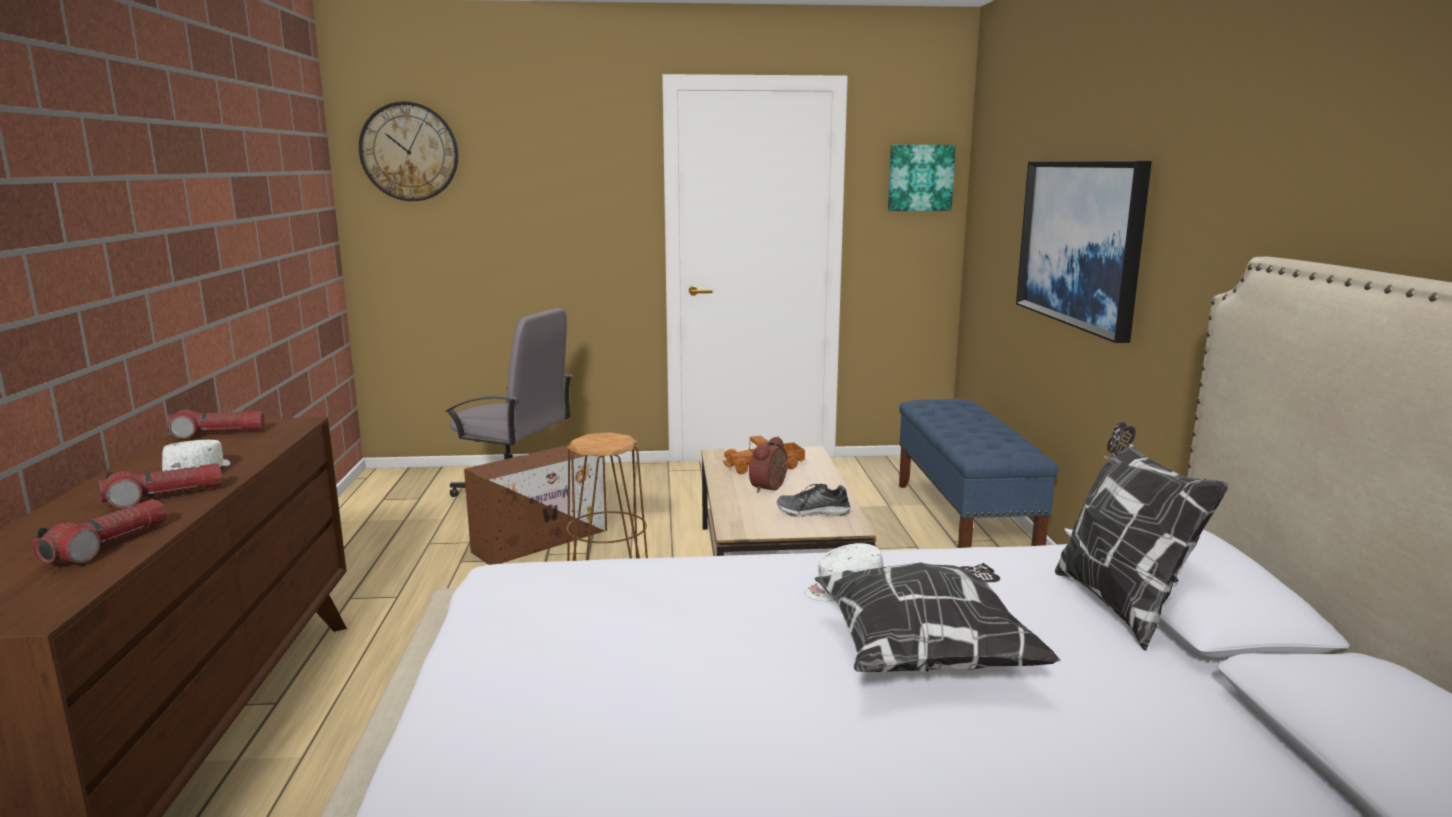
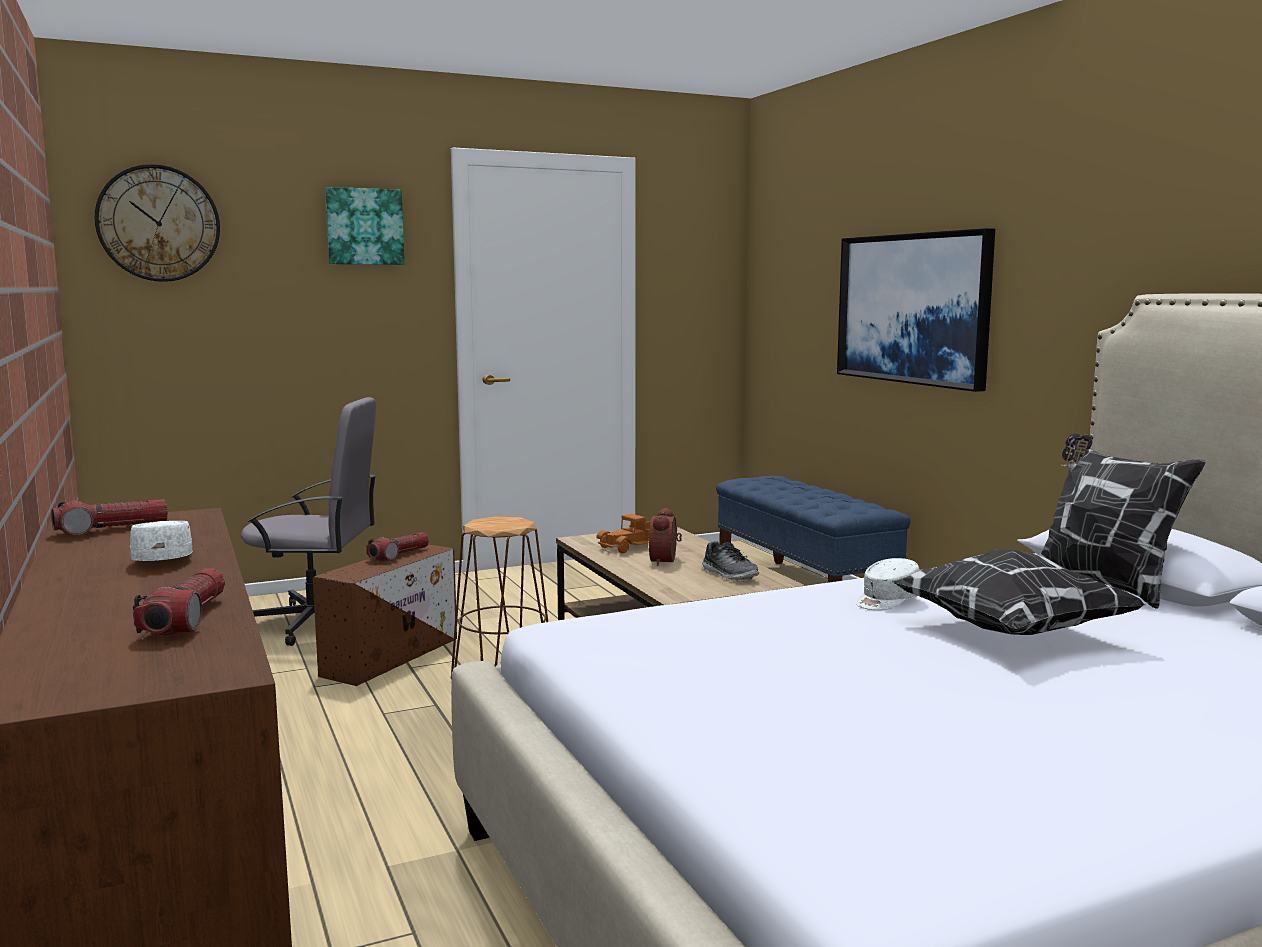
camera: 20 degrees left, 5 degrees down
(164, 497) = (166, 580): flashlight -> flashlight (399, 555)
(813, 513) = (729, 575): shoe -> shoe turned 105 degrees counterclockwise
(920, 177) = (705, 261): picture -> picture (364, 227)

